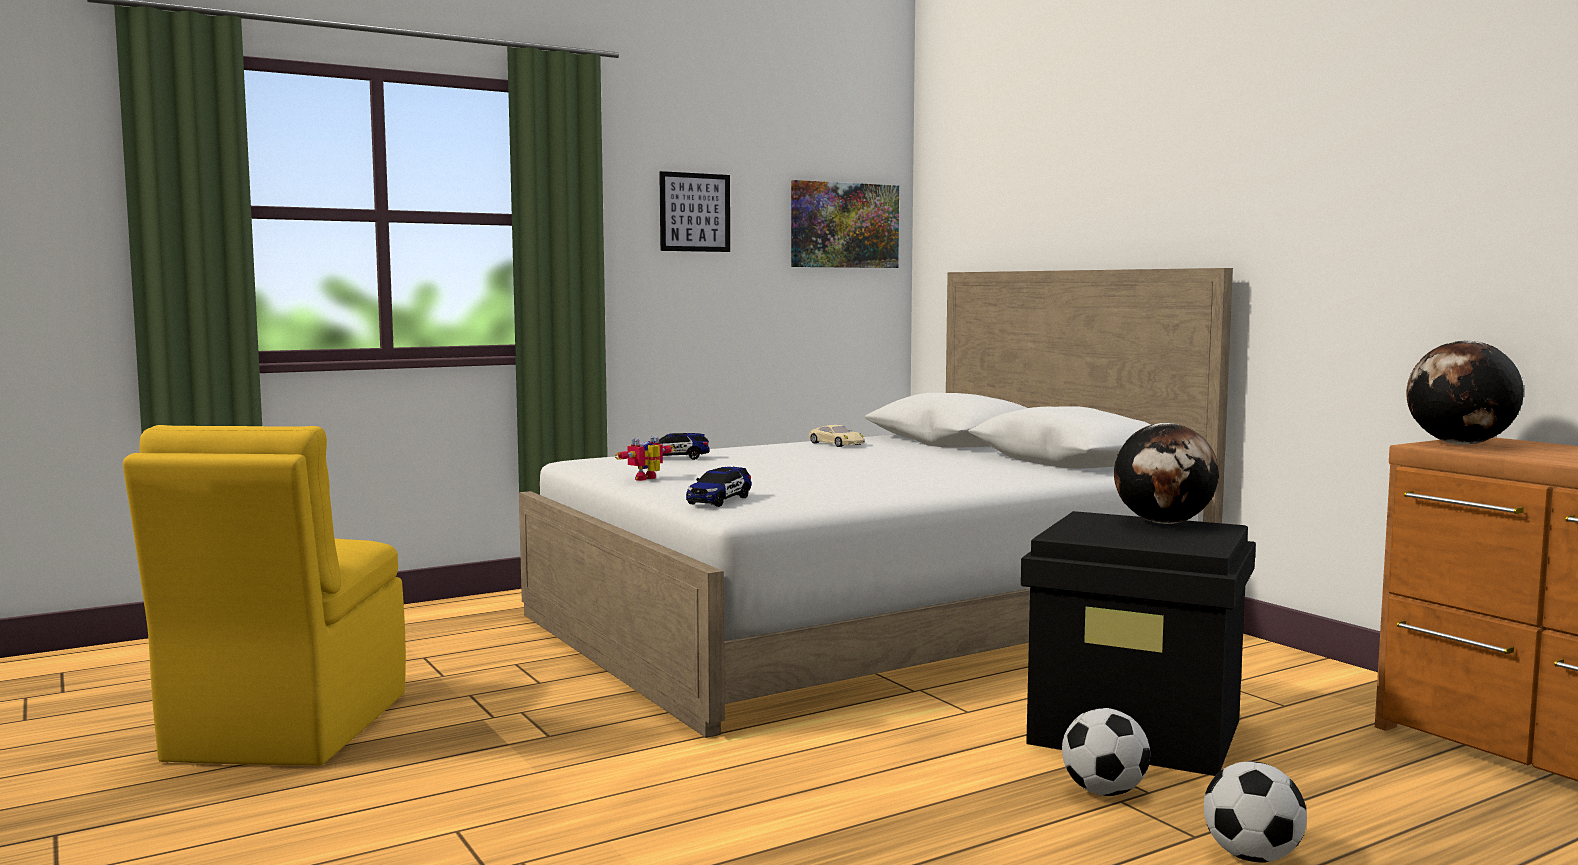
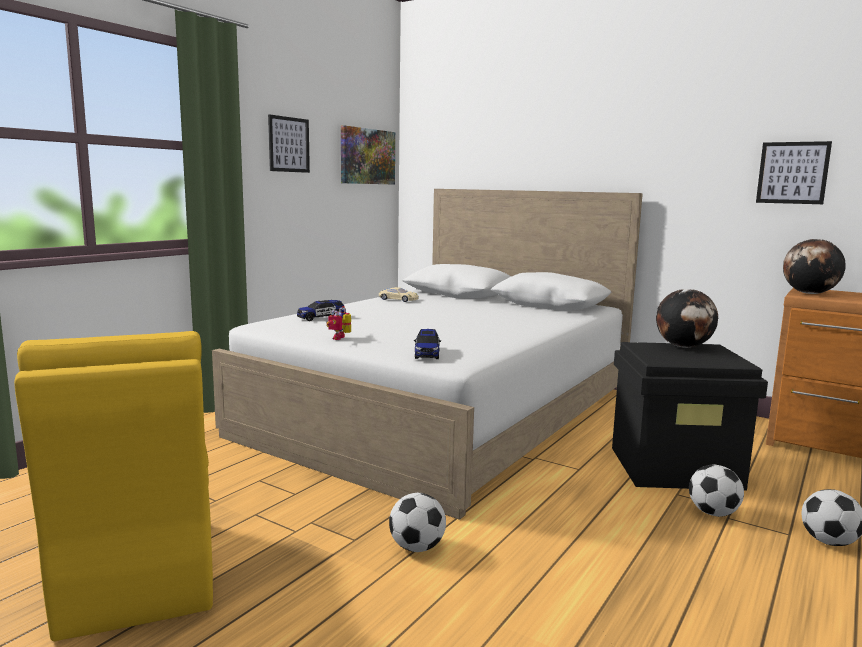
camera: 25 degrees left, 5 degrees up
(612, 755) = (417, 547): none -> football
(1471, 221) = (792, 173): none -> picture

